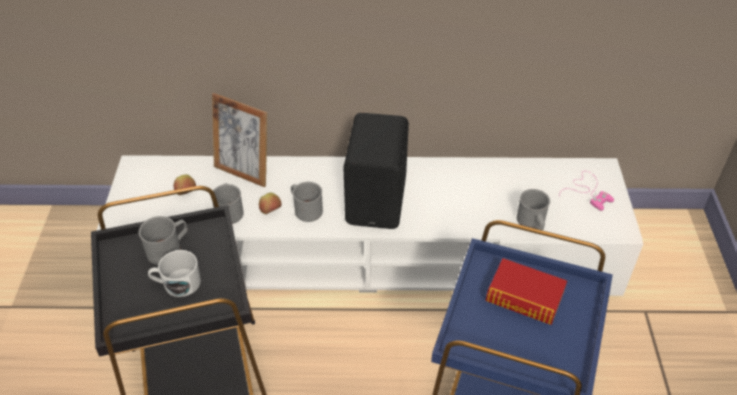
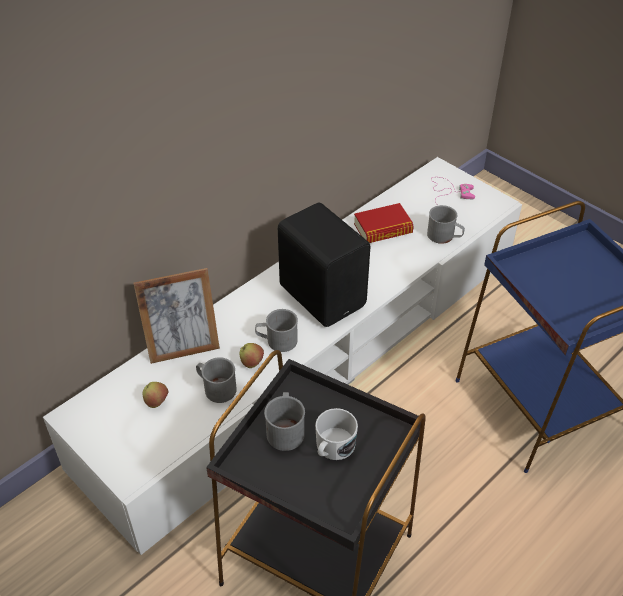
camera: 45 degrees left, 0 degrees up
(524, 297) = (560, 271): book -> book (383, 229)

